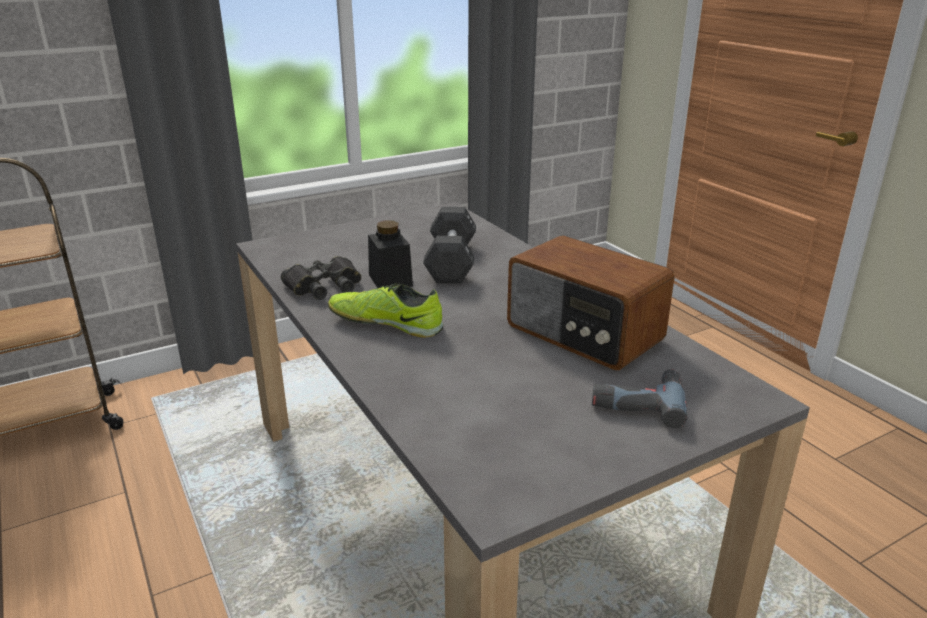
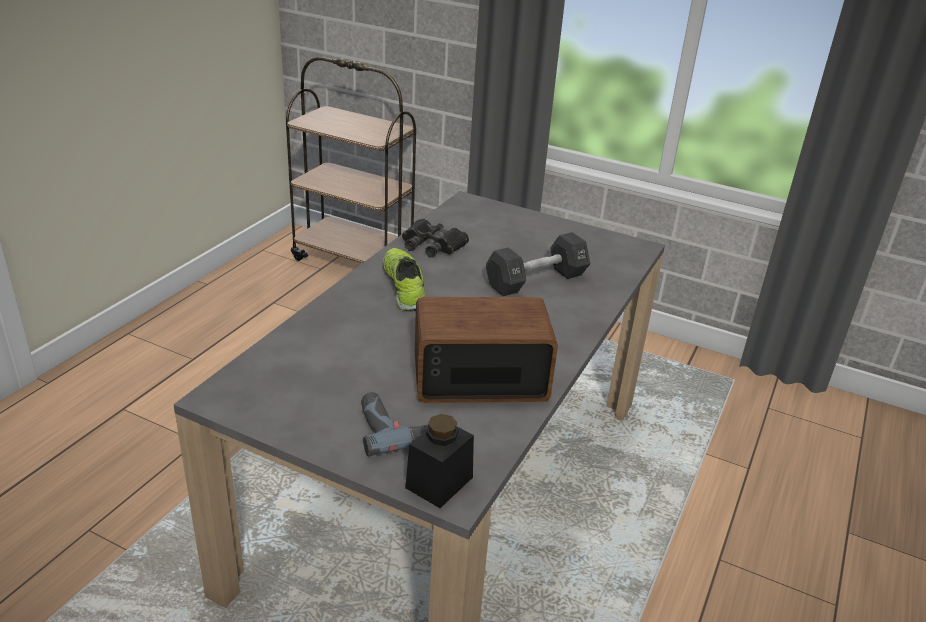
camera: 55 degrees right, 5 degrees up
(390, 280) = (472, 266): black jar -> black jar (439, 482)
(583, 333) = (479, 377): radio -> radio turned 75 degrees clockwise

